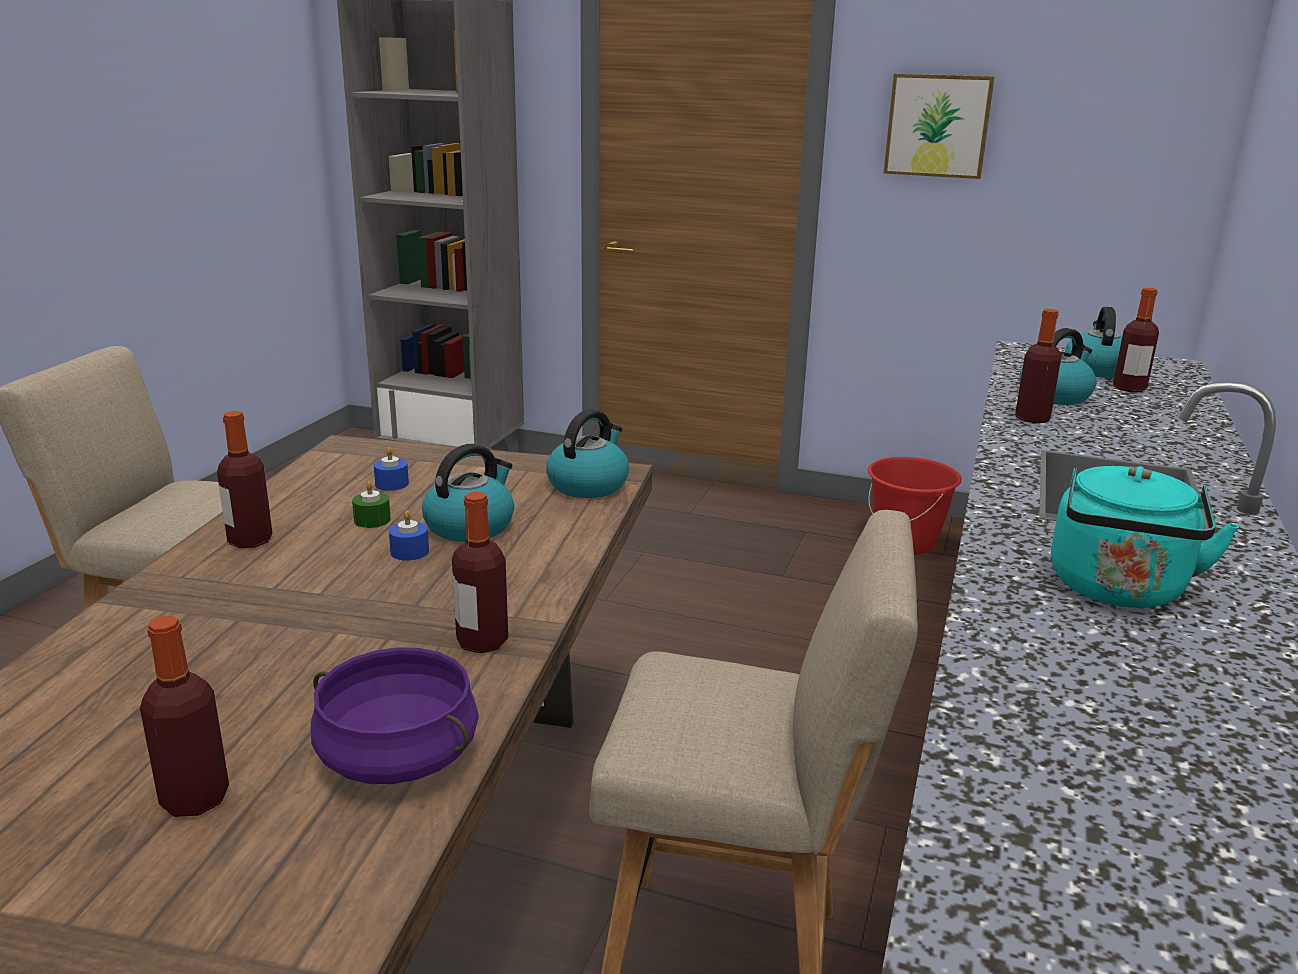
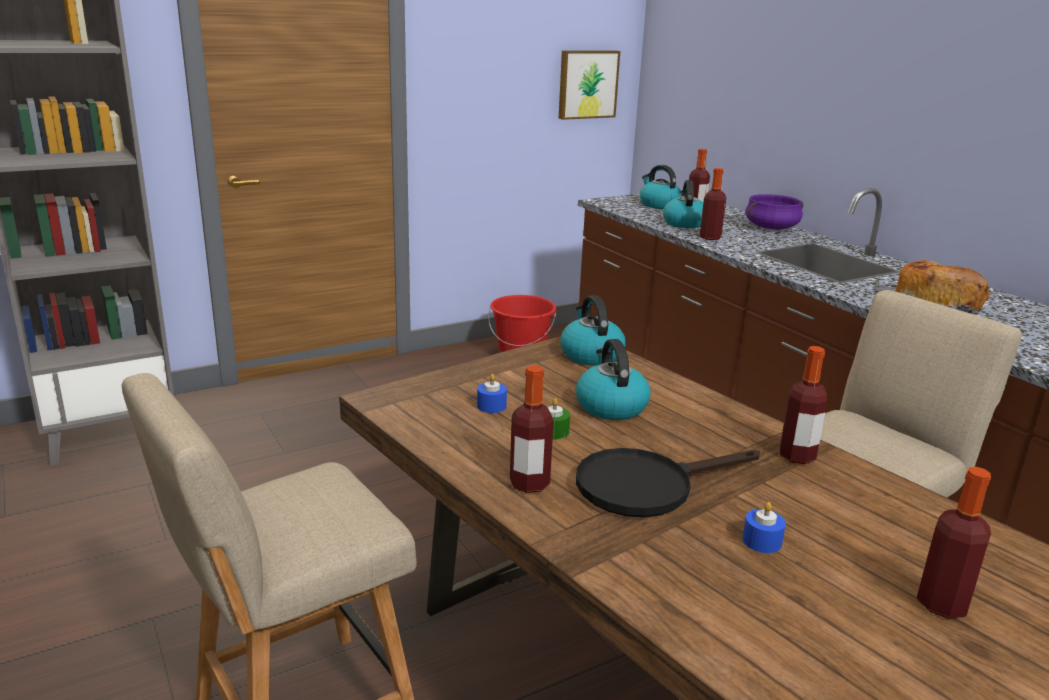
camera: 50 degrees left, 0 degrees up
(306, 586) = (647, 485): none -> black frying pan
(397, 757) = (928, 524): purple cooking pot -> purple cooking pot (771, 228)
(409, 552) = (629, 436): blue candle -> blue candle (762, 541)
(938, 125) = (483, 54): picture -> picture (587, 84)
(1118, 591) = (936, 302): turquoise kettle -> bread

